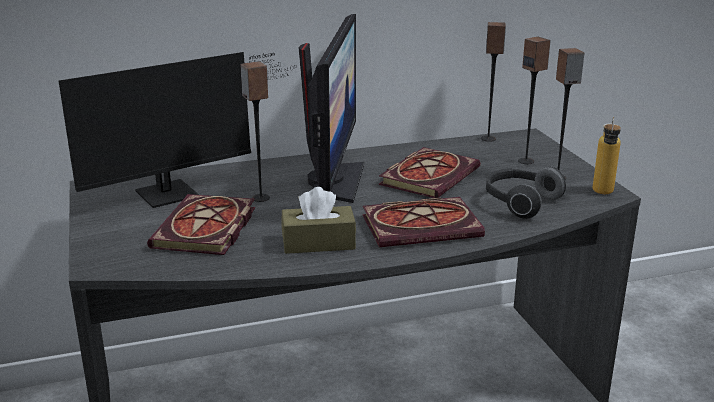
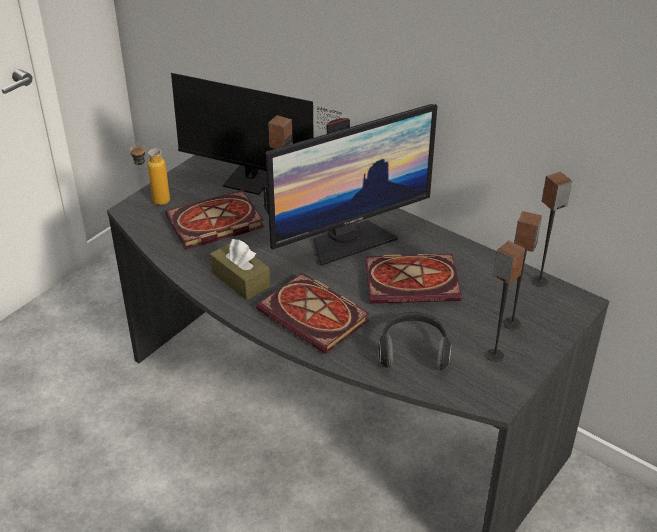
camera: 55 degrees right, 15 degrees up
(602, 194) = (487, 395): bottle -> bottle (154, 202)

